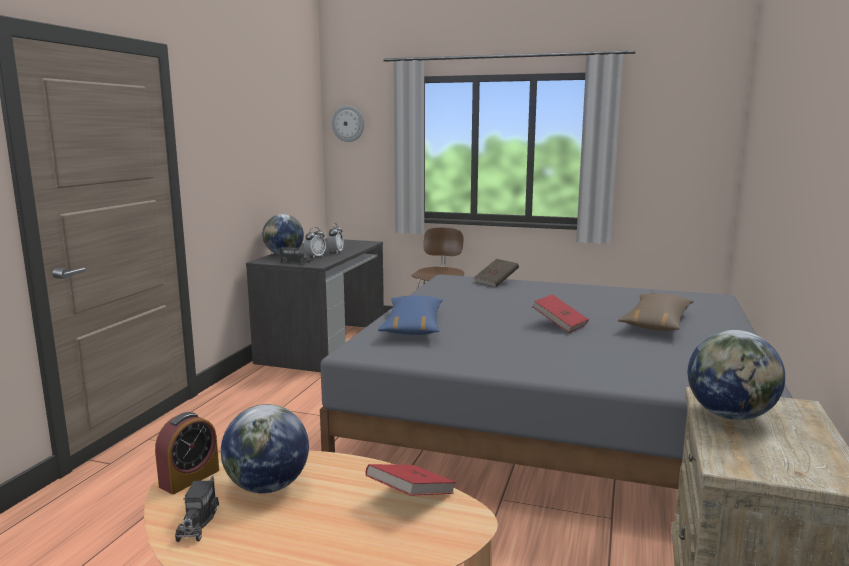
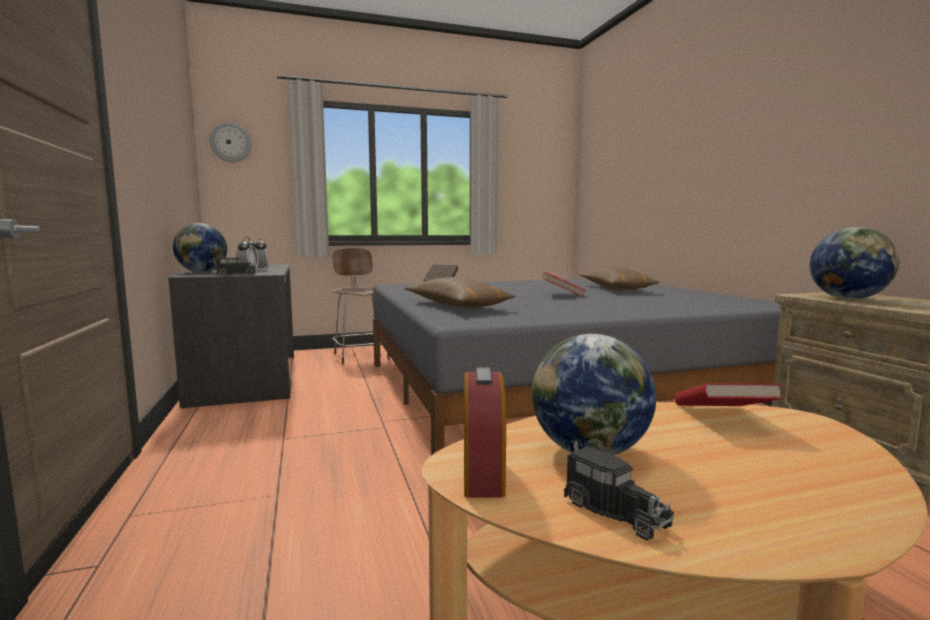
camera: 35 degrees left, 5 degrees down
(413, 326) = (456, 306): blue pillow -> brown pillow

